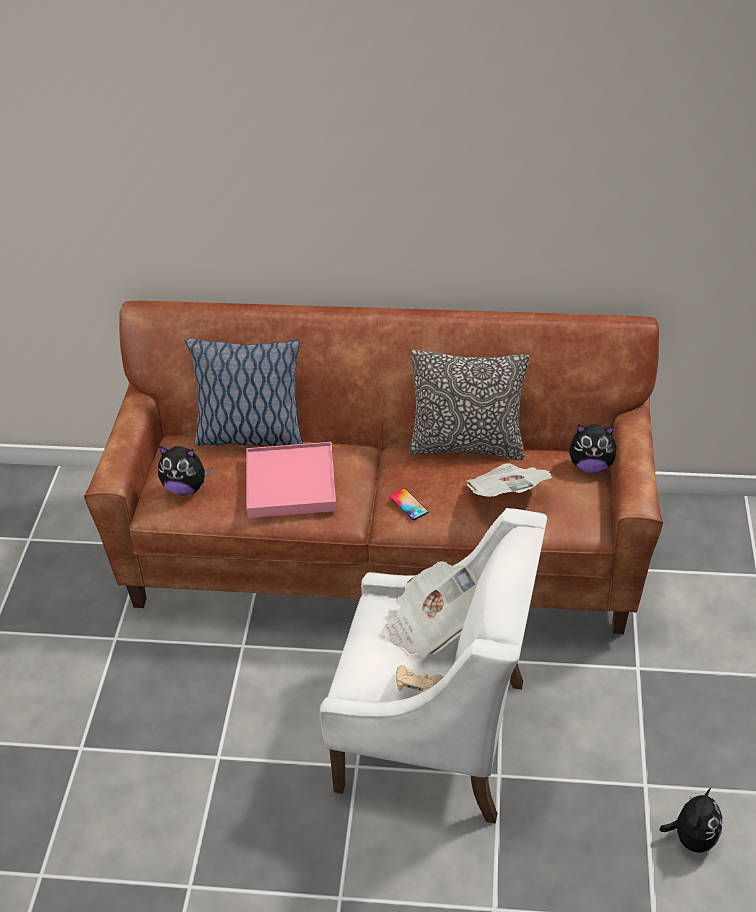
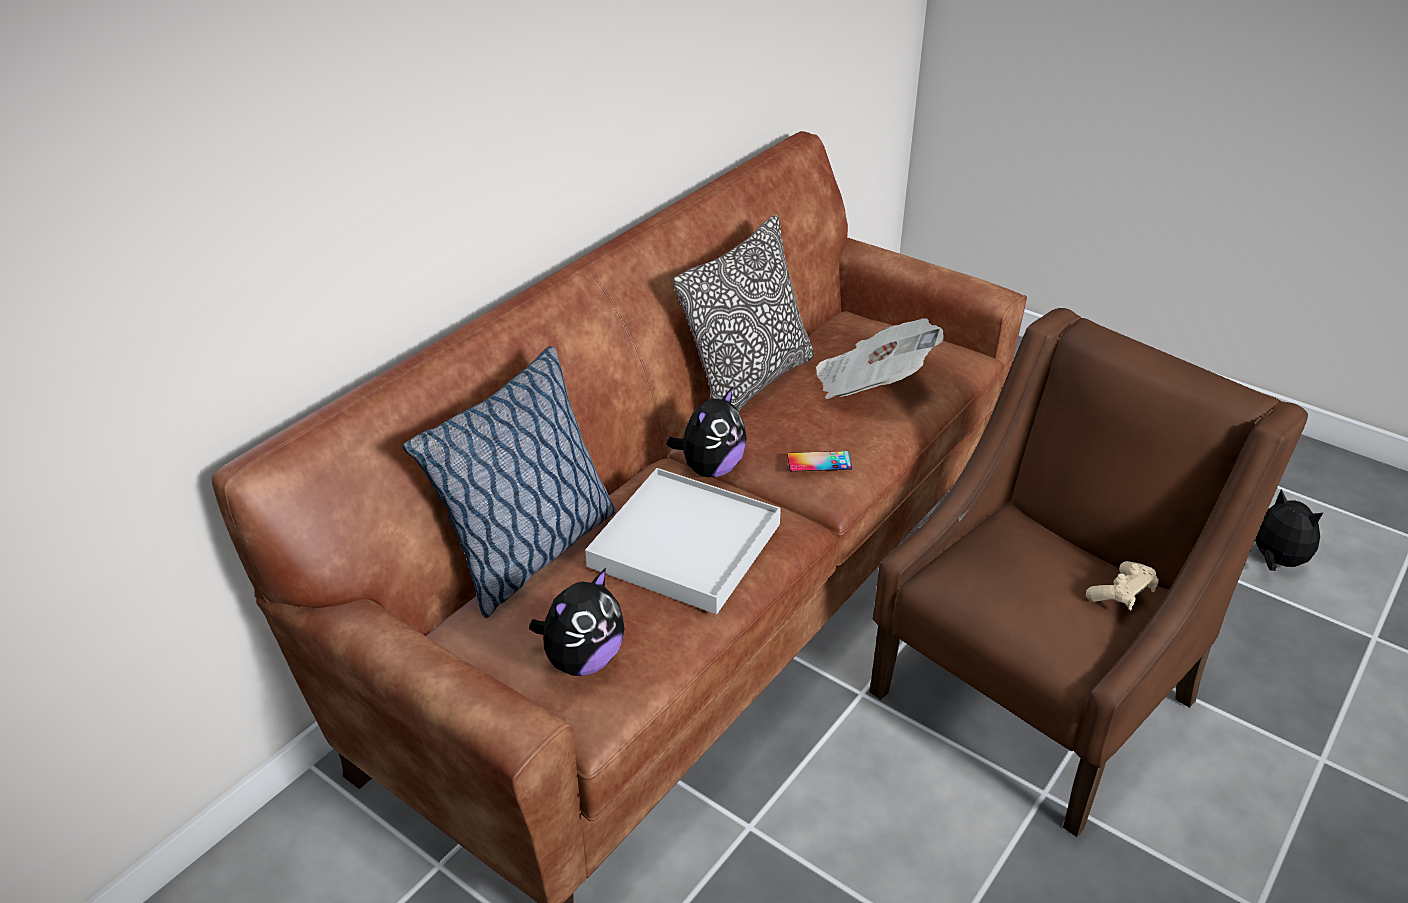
camera: 60 degrees left, 5 degrees down
(290, 483) = (684, 545): pink tray -> white tray
(430, 627) = (1025, 542): newspaper -> none
(434, 736) = (1035, 694): white armchair -> brown armchair
(591, 466) = (863, 321): plush toy -> plush toy (710, 468)

